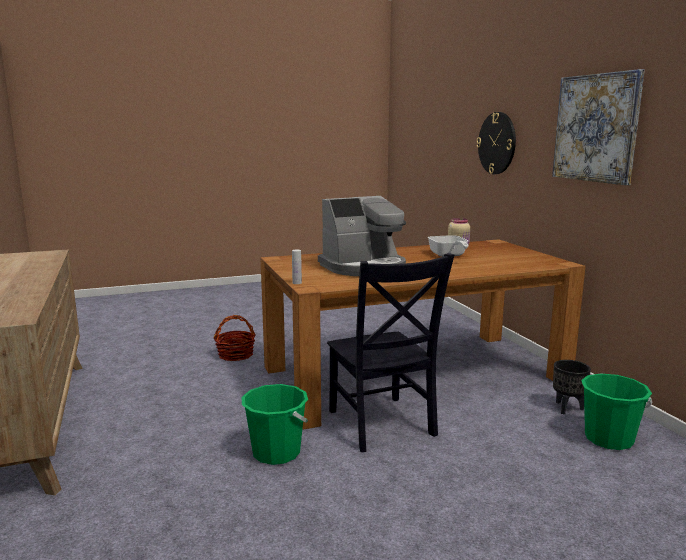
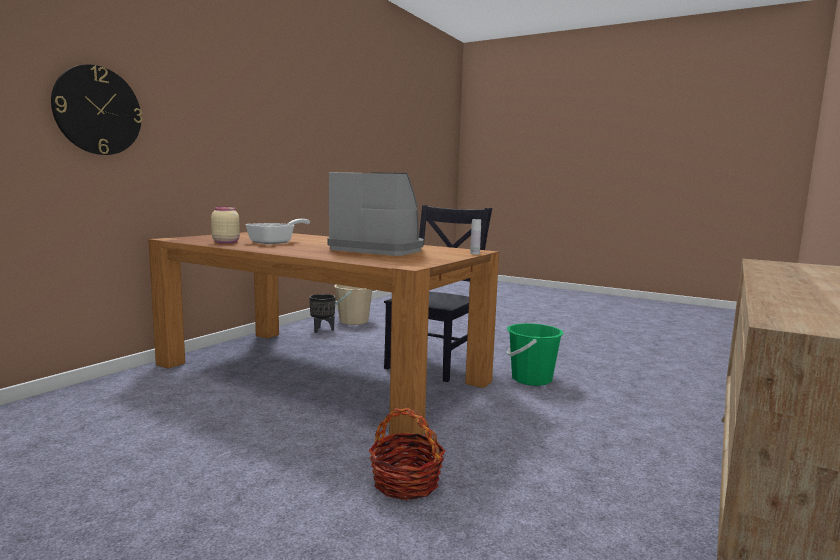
camera: 130 degrees left, 5 degrees down
(596, 128) = (244, 113): picture -> none
(609, 439) = (353, 321): green bucket -> beige bucket

